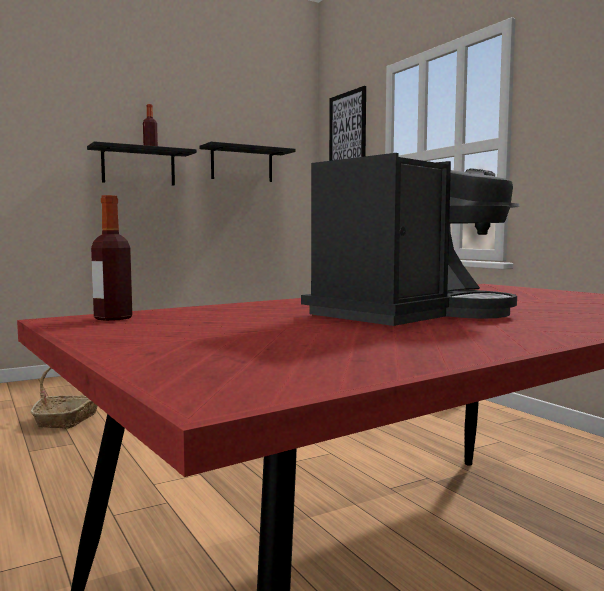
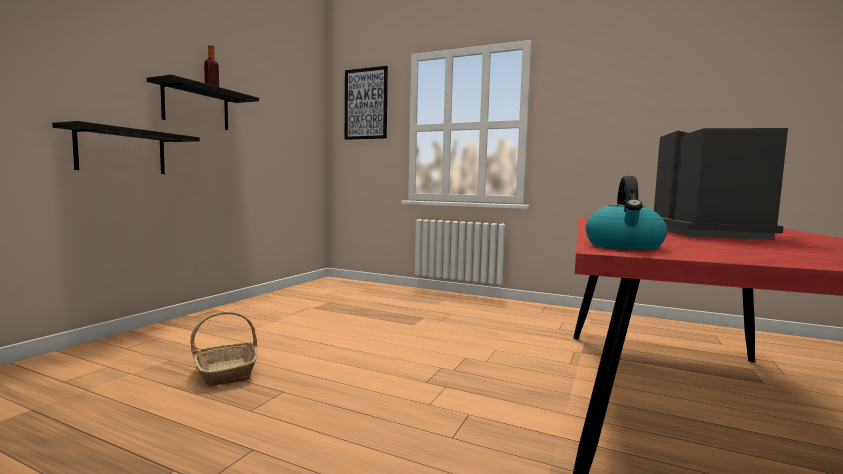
camera: 35 degrees left, 0 degrees up
(113, 318) = (624, 246): bottle -> kettle
(242, 164) = (278, 117): black shelf -> black shelf (122, 151)

